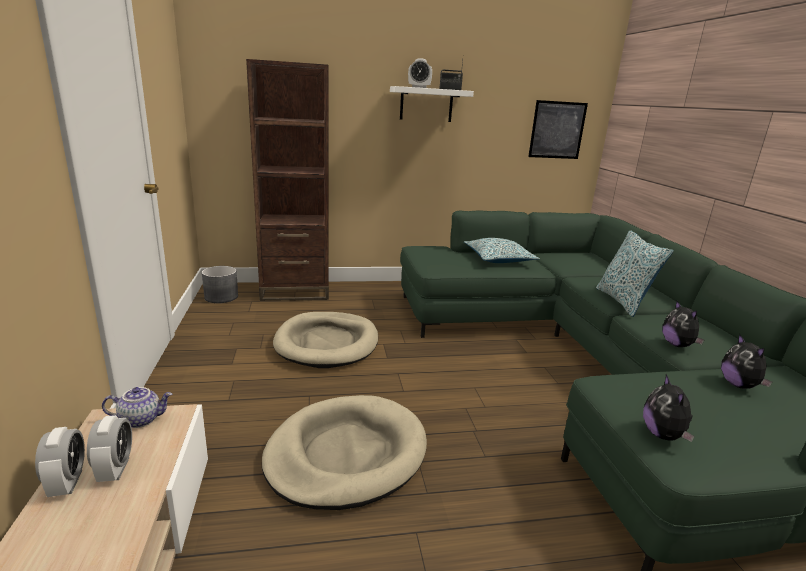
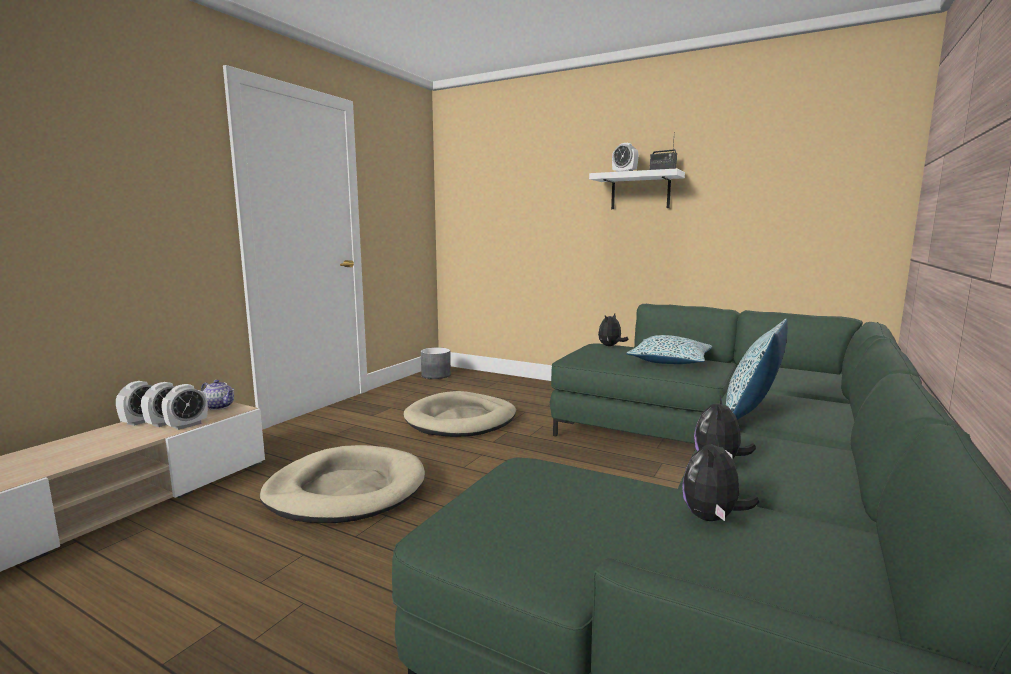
camera: 40 degrees right, 10 degrees down
(156, 461) = (187, 425): none -> alarm clock
(295, 291) = (498, 381): brown bookcase -> none
(557, 130) = (824, 208): picture -> none
(663, 435) = (477, 511): plush toy -> plush toy (610, 346)

